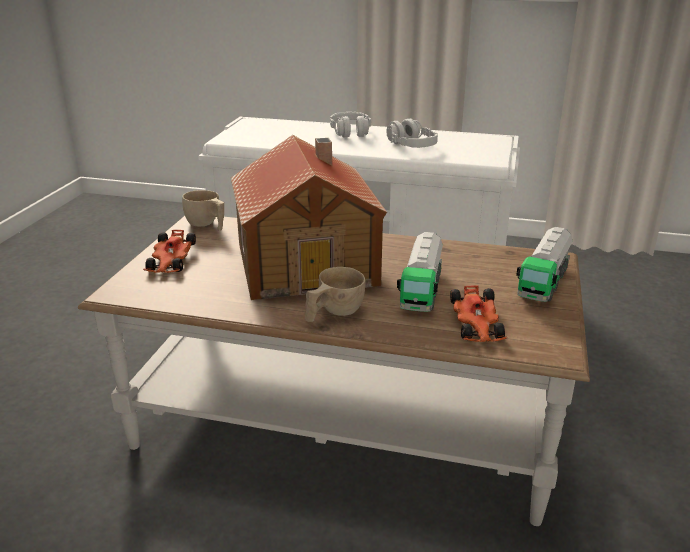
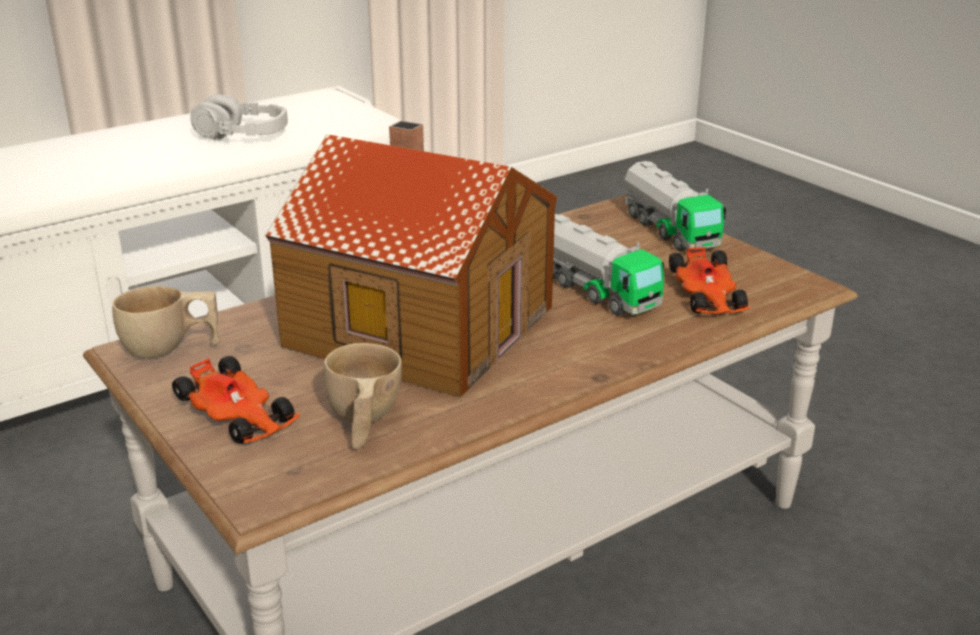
camera: 50 degrees left, 0 degrees up
(333, 313) = (574, 358): beige cup -> beige cup (362, 422)
(350, 132) = (113, 144): grey headphones -> none
(476, 324) = (707, 295): toy car -> toy car turned 45 degrees clockwise

